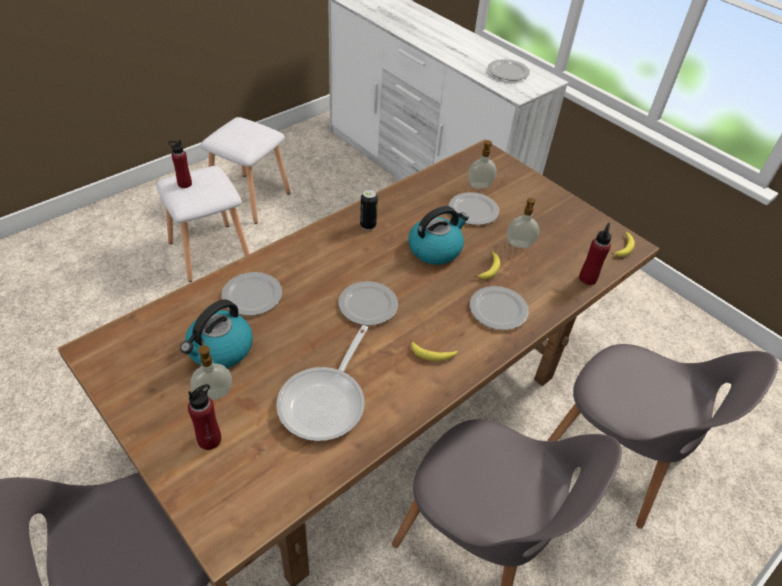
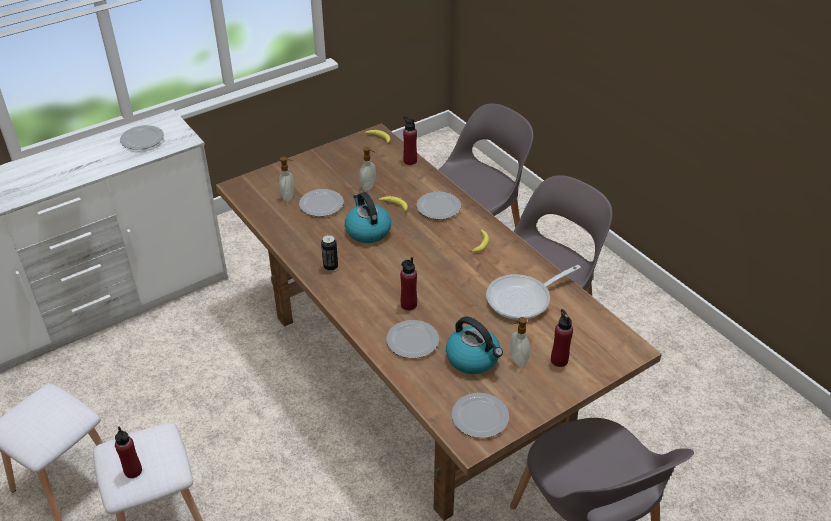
camera: 80 degrees left, 5 degrees down
(311, 289) = (408, 304): none -> red bottle
(326, 401) = (523, 299): frying pan -> frying pan turned 120 degrees clockwise
(368, 306) = (429, 272): plate -> plate (481, 416)

